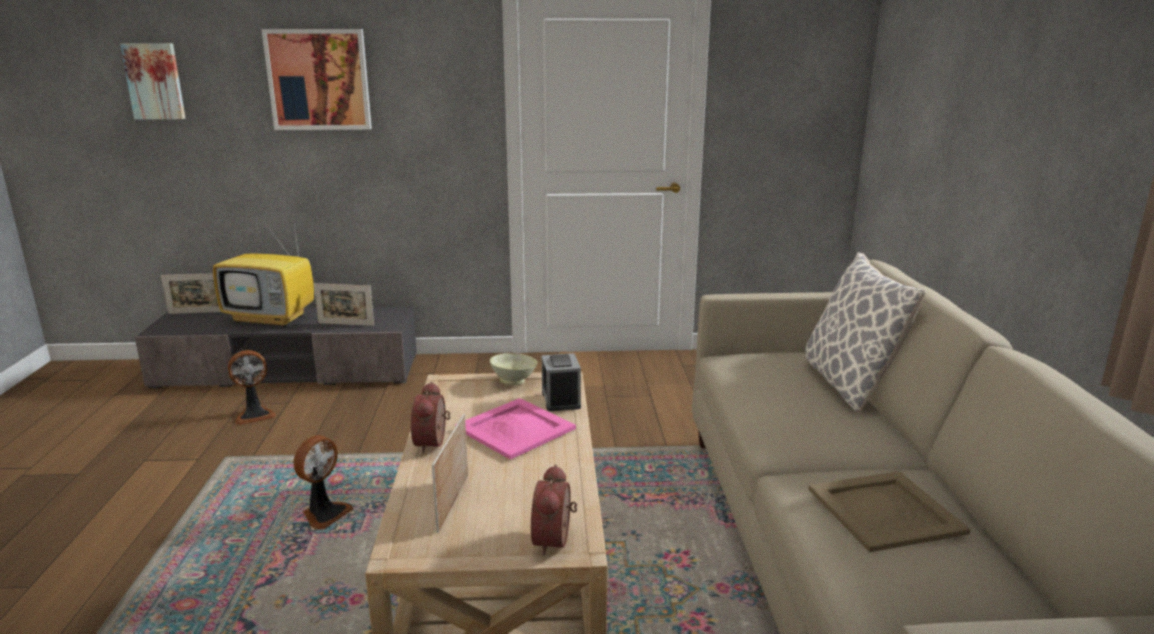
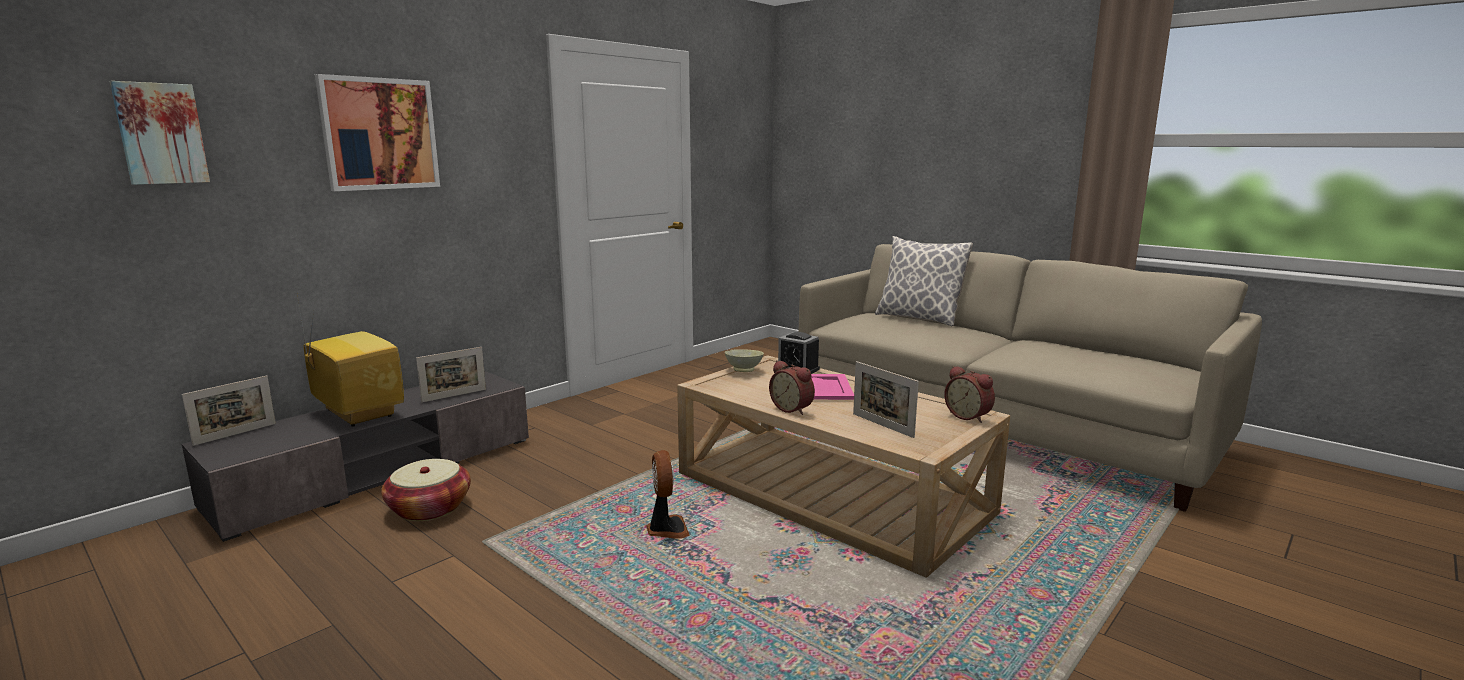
camera: 45 degrees left, 5 degrees down
(255, 415) = (429, 508): fan -> basket
(272, 319) = (356, 413): television -> television turned 105 degrees counterclockwise
(885, 510) = (1054, 352): beige tray -> none

